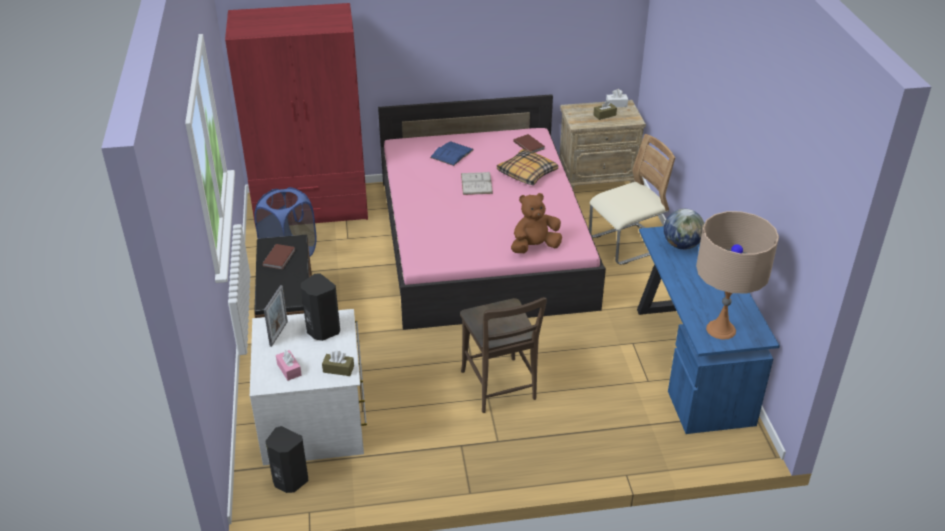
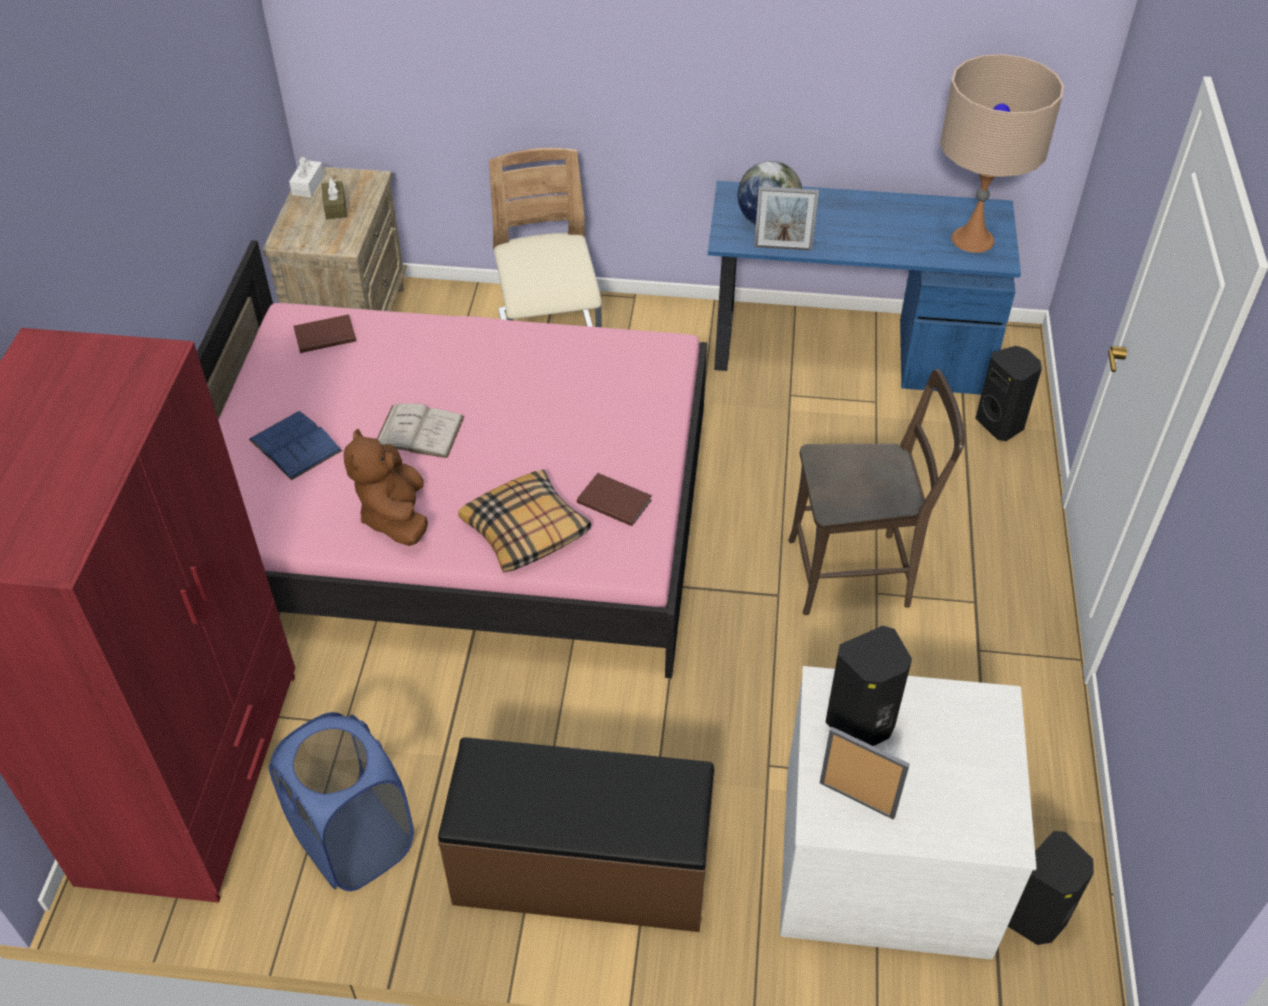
camera: 75 degrees left, 10 degrees up
(280, 257) = (532, 796): brown book -> brown book (614, 500)
(289, 369) = (969, 792): pink tissue box -> none
(338, 369) = (977, 712): brown tissue box -> none
(526, 173) = (417, 360): pillow -> pillow (525, 531)
(534, 247) = (648, 399): brown plush toy -> brown plush toy (395, 516)
(659, 254) = (783, 248): none -> picture frame
(660, 442) = (1001, 424): none -> black speaker

